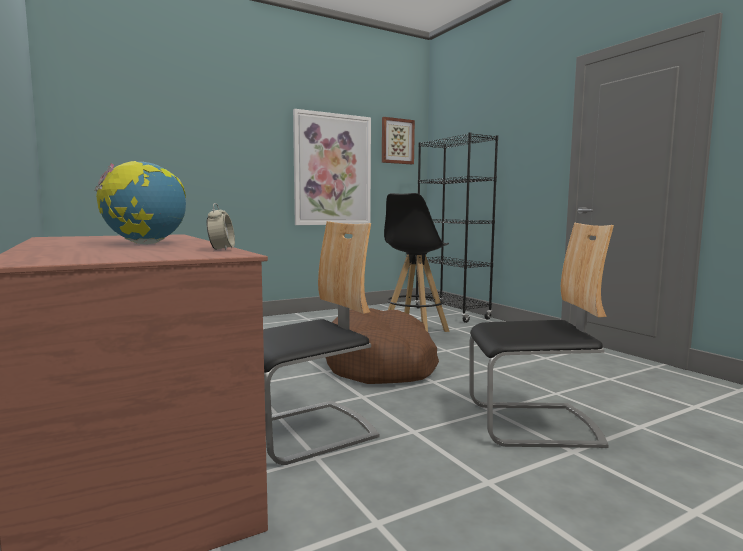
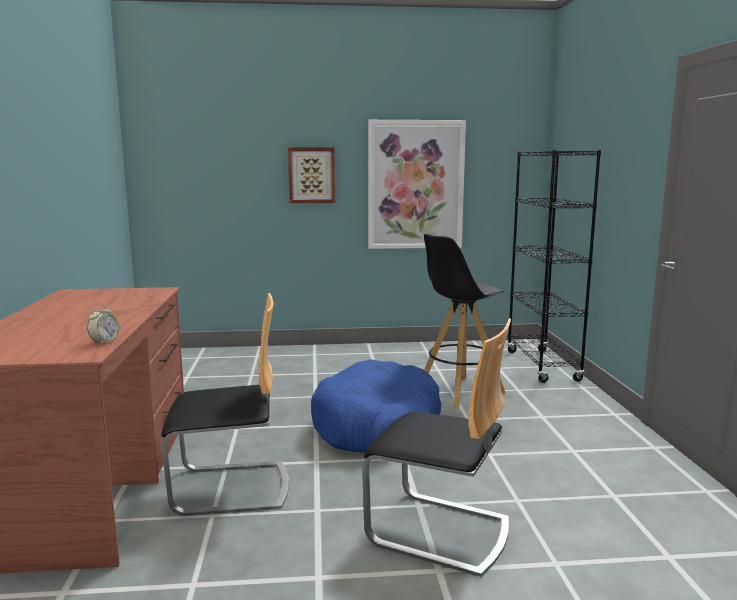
camera: 25 degrees right, 5 degrees up
(145, 244) = (88, 319): globe -> none
(380, 364) = (377, 426): brown dog bed -> blue dog bed
(397, 141) = (503, 145): picture -> picture (311, 175)

